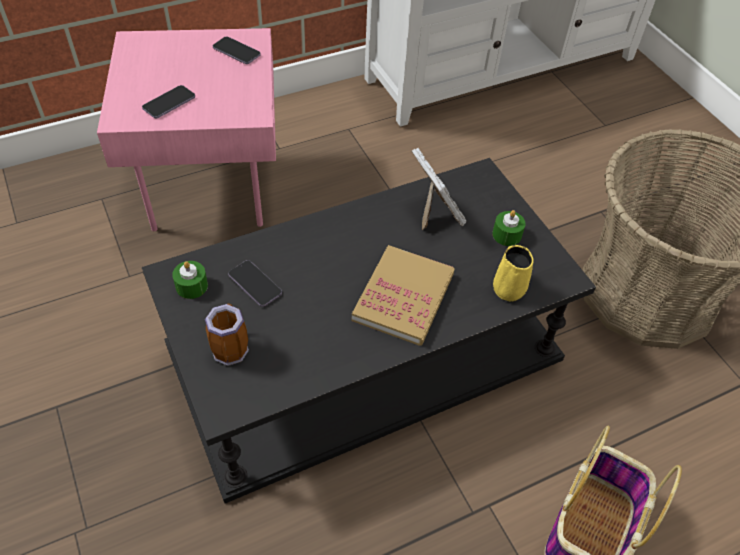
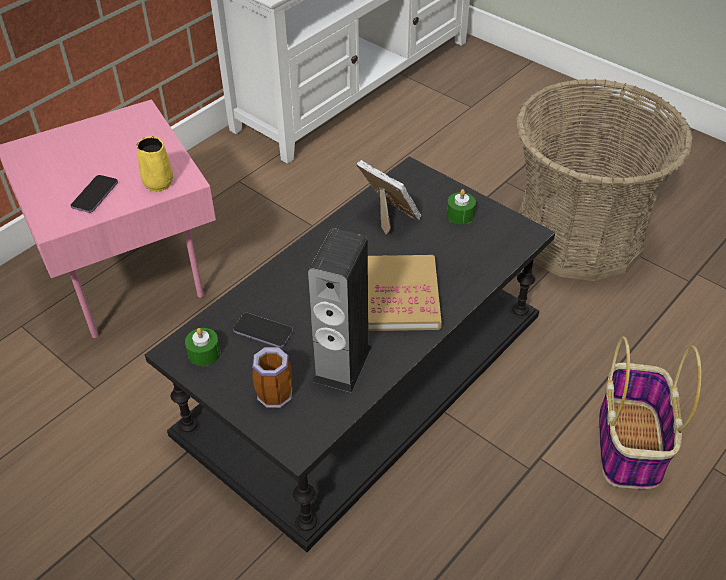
camera: 20 degrees left, 5 degrees down
(236, 52) = (132, 130): phone -> none
(308, 344) = (342, 363): none -> speaker
(508, 288) = (485, 257): yellow mug -> yellow mug (158, 181)

